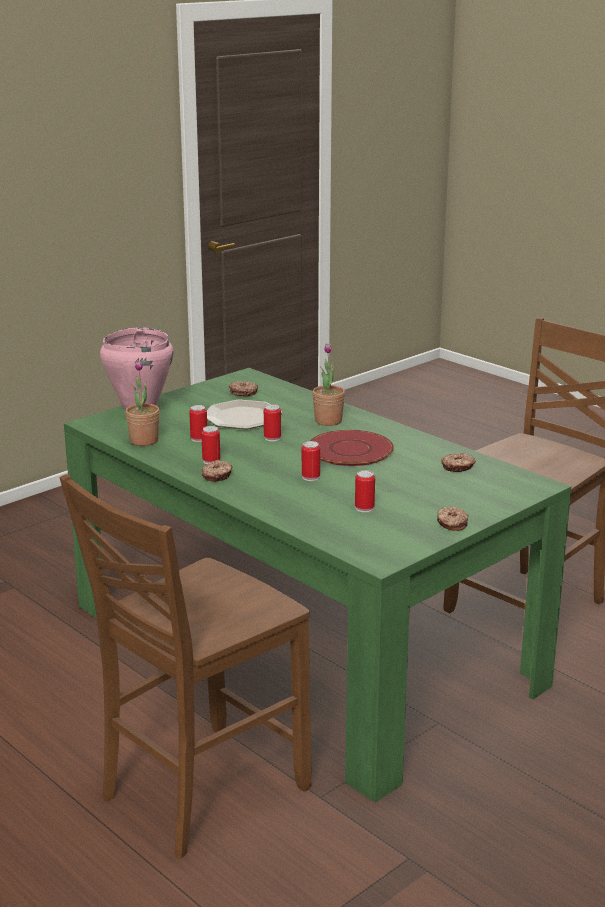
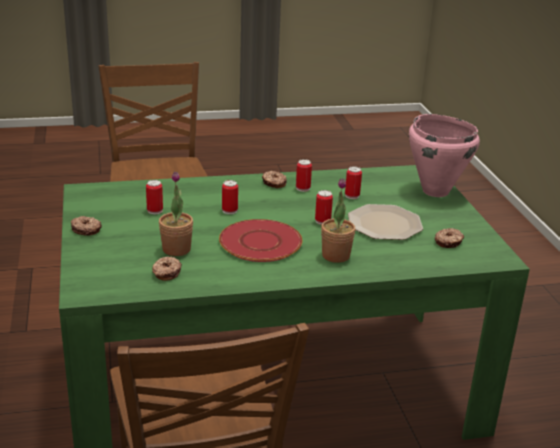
camera: 120 degrees right, 5 degrees up
(144, 441) = (368, 178): potted plant -> potted plant (176, 249)

